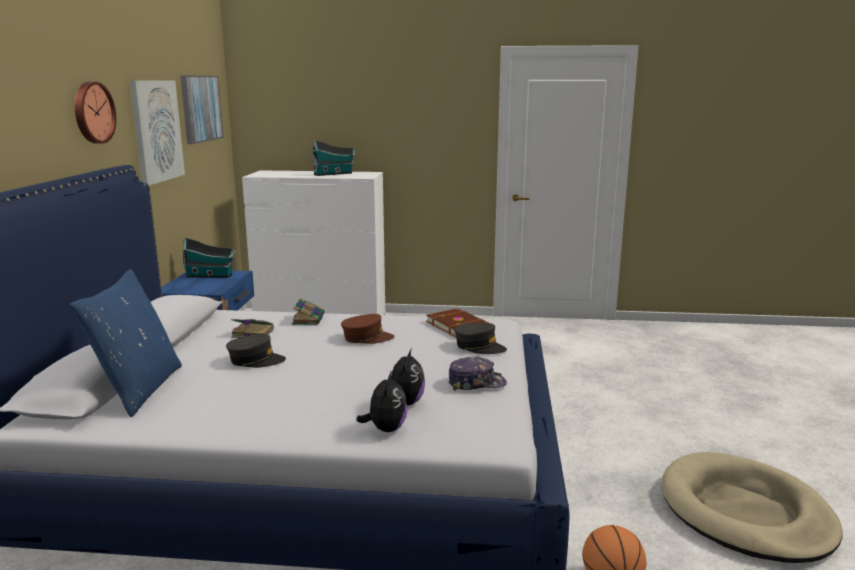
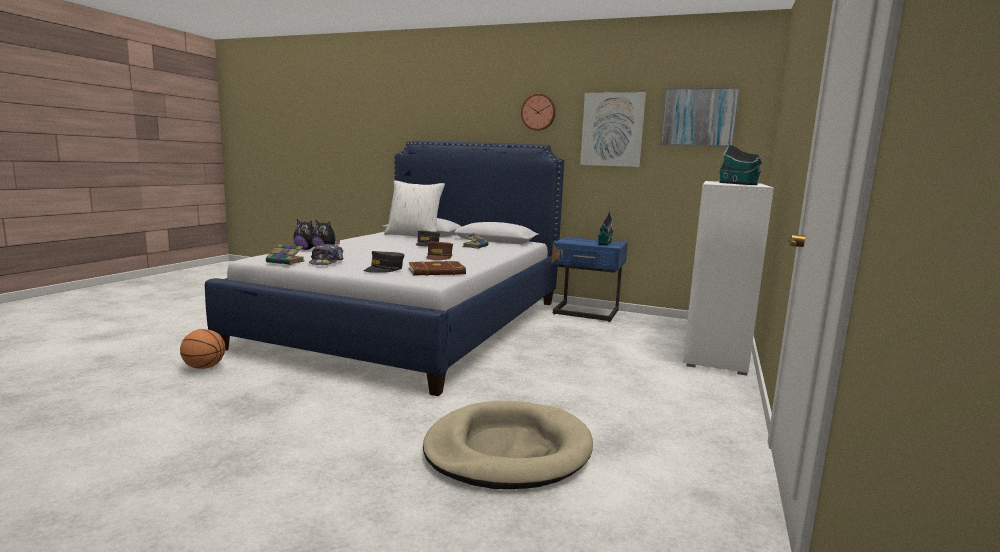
camera: 105 degrees right, 5 degrees down
(139, 389) = (414, 235): blue pillow -> white pillow
(308, 319) = (493, 253): book -> book (286, 262)
(745, 512) = (163, 435): beige dog bed -> beige dog bed (507, 450)

